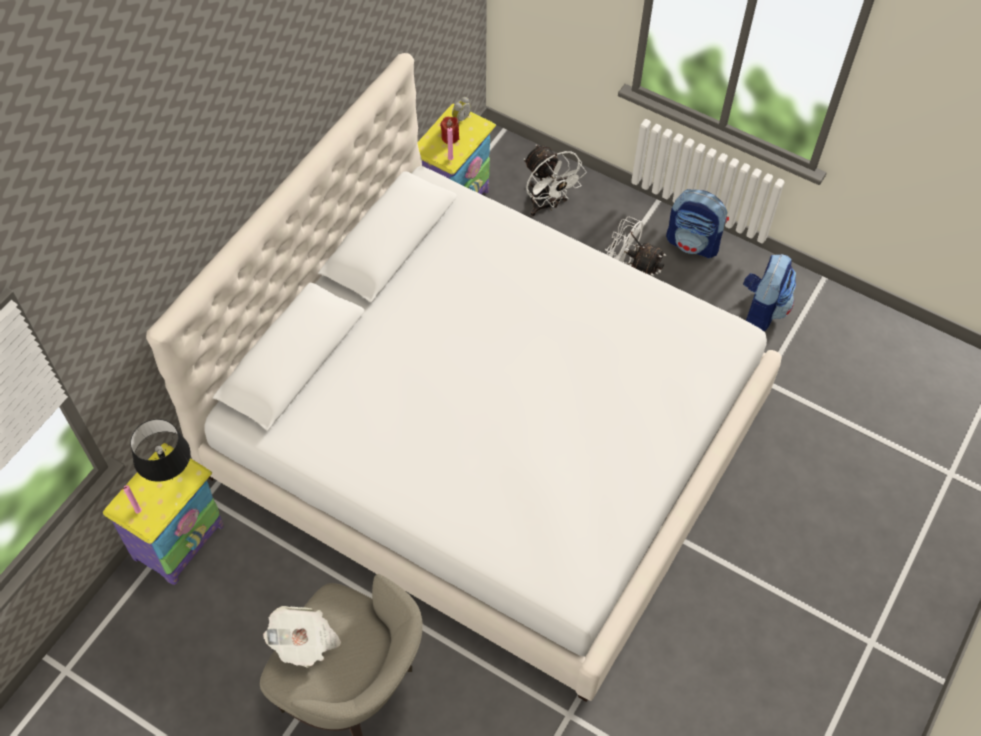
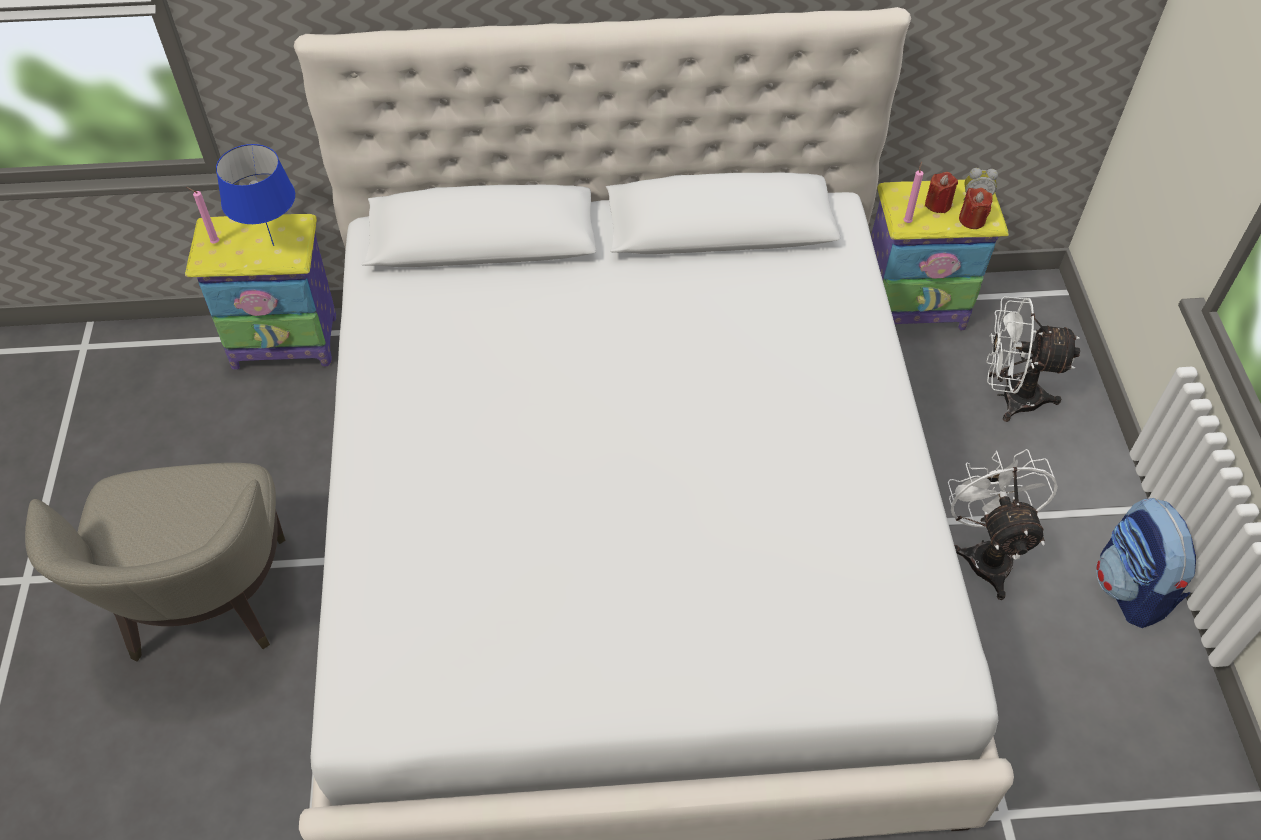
camera: 55 degrees right, 5 degrees down
(172, 479) = (273, 246): black table lamp -> blue table lamp
(305, 642) = (165, 486): newspaper -> none
(474, 131) = (972, 220): none -> red candle
(547, 205) = (1009, 396): white fan -> white fan turned 75 degrees clockwise
(762, 309) = (1117, 741): backpack -> none

